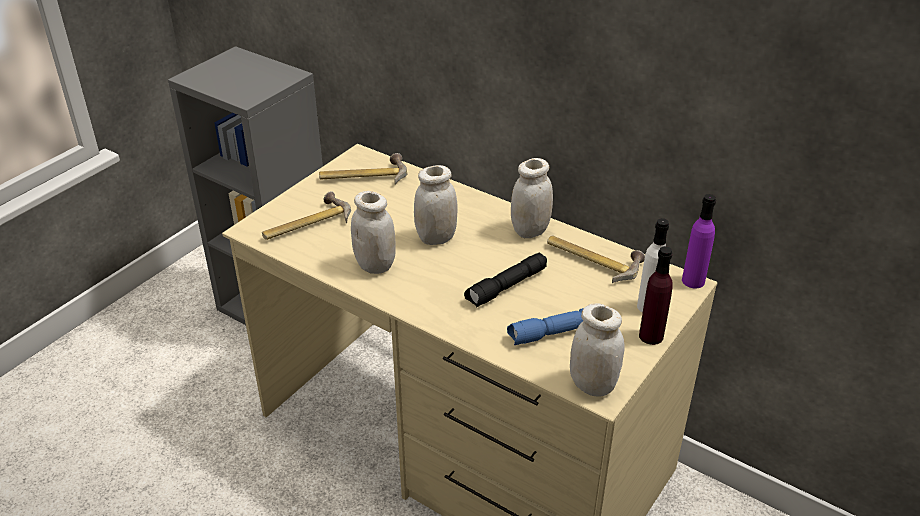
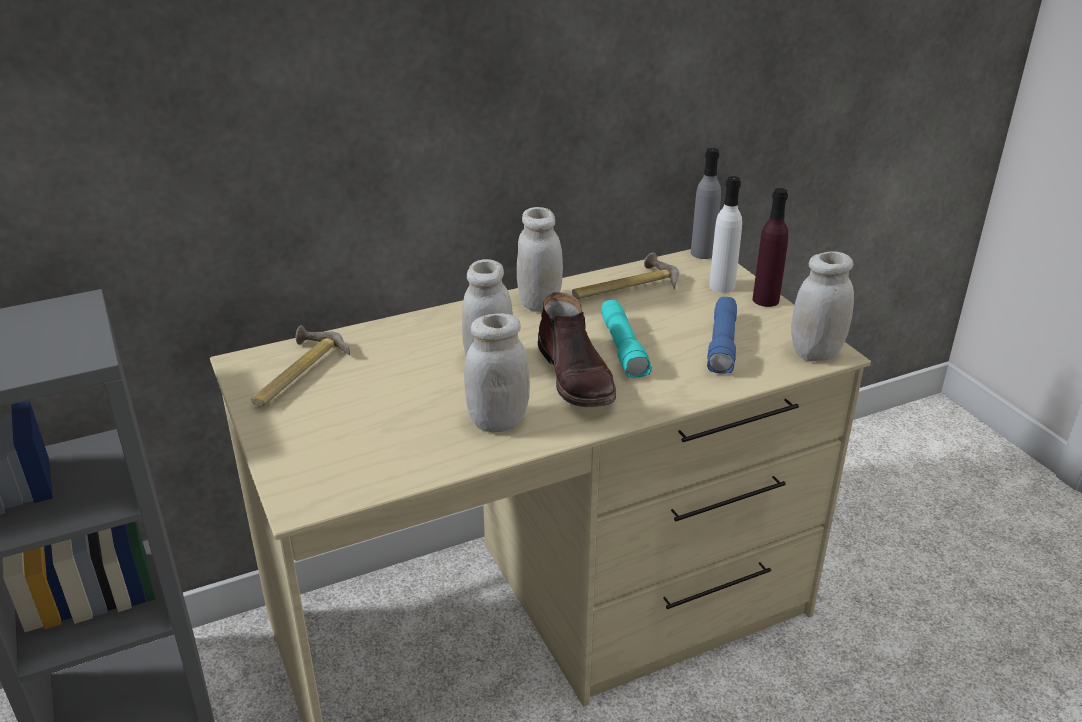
camera: 60 degrees left, 5 degrees down
(306, 224) = (347, 450): hammer -> none
(452, 278) = (577, 376): none -> brown boot
(507, 287) = (624, 349): black flashlight -> turquoise flashlight
(693, 281) = (702, 253): purple bottle -> grey bottle

